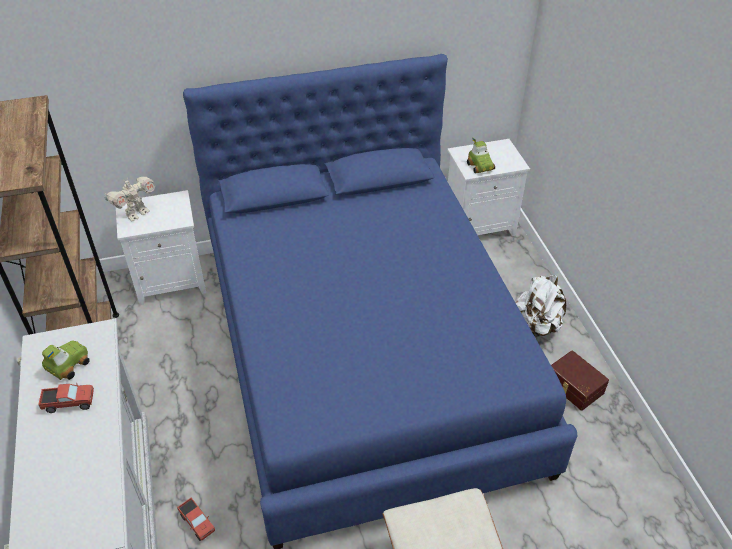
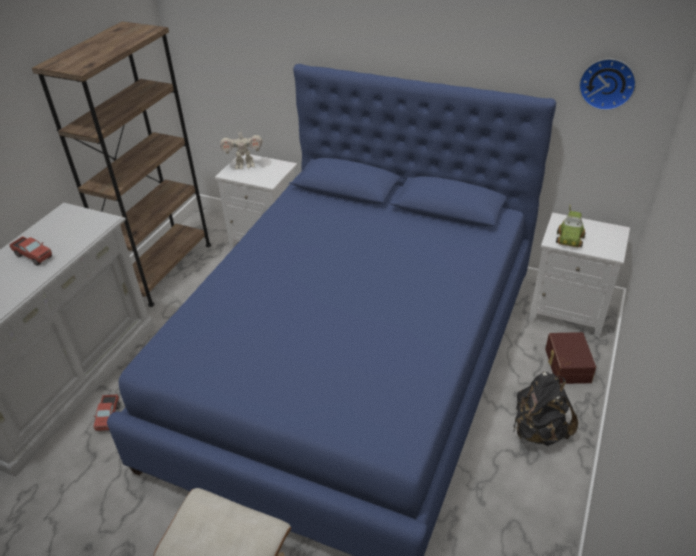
camera: 40 degrees right, 5 degrees down
(68, 365) = (62, 232): toy car -> none
(479, 28) = (607, 83): none -> wall clock
(537, 325) = (538, 431): white backpack -> black backpack
(573, 387) = (520, 511): brown storage box -> brown storage box (566, 365)

